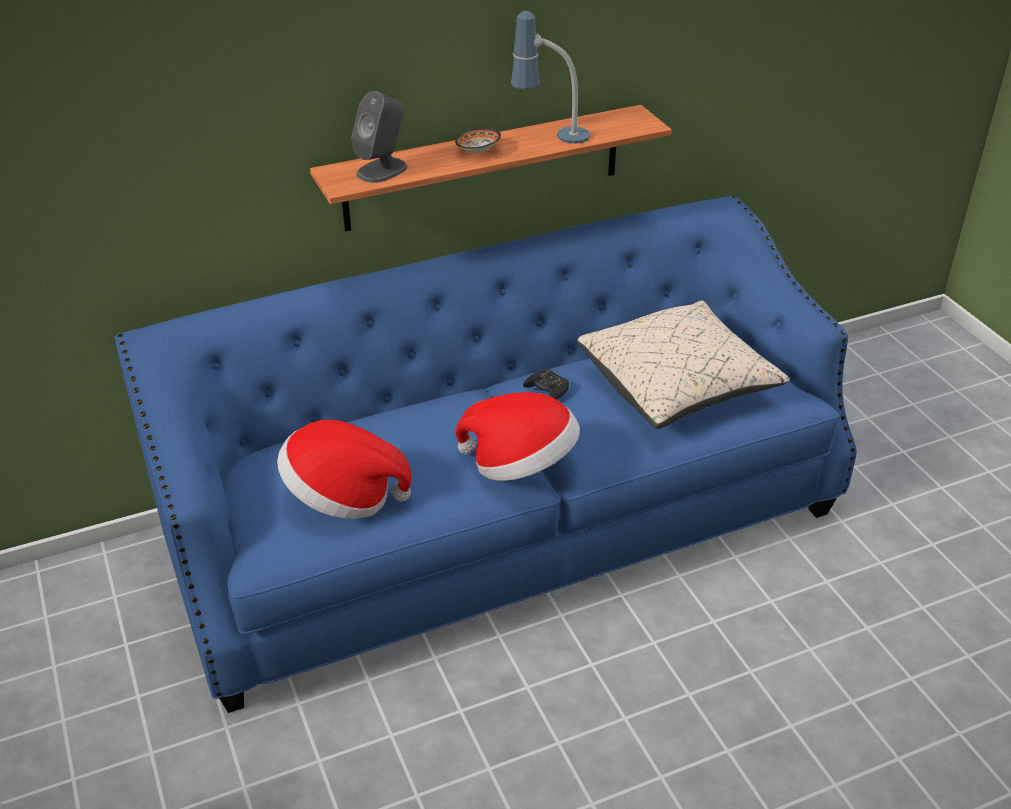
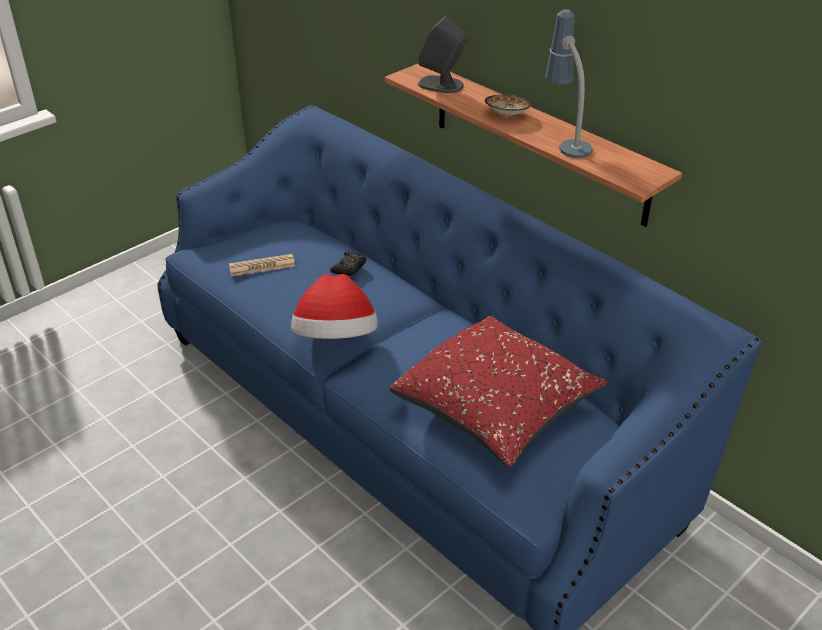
camera: 70 degrees right, 0 degrees up
(342, 497) = (262, 266): hat -> newspaper
(547, 390) = (442, 332): black game controller -> black game controller (349, 268)
(677, 385) = (496, 408): beige pillow -> red pillow

